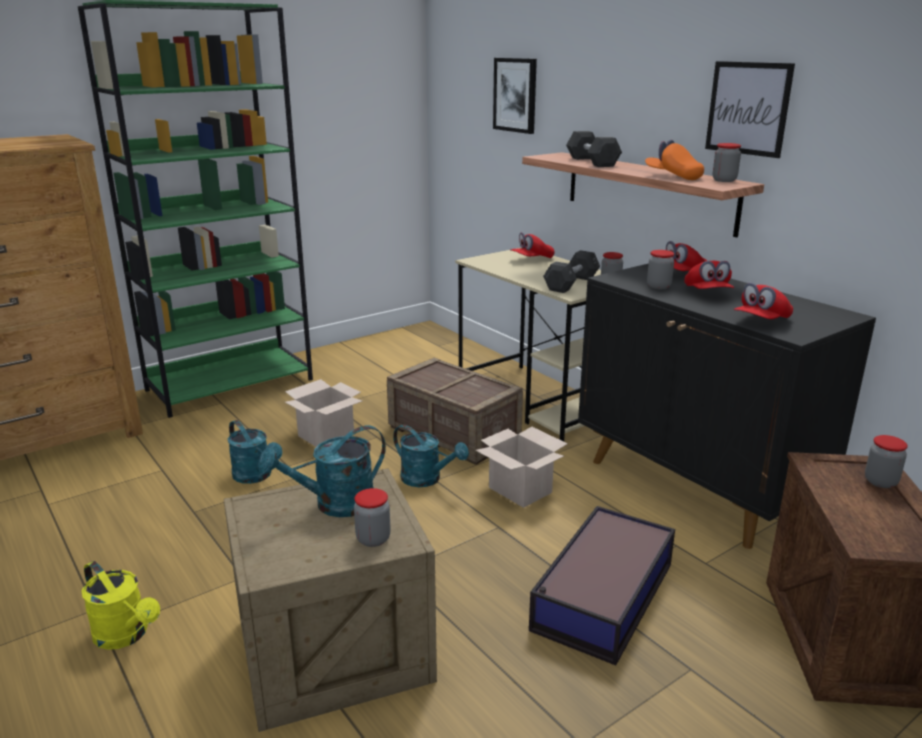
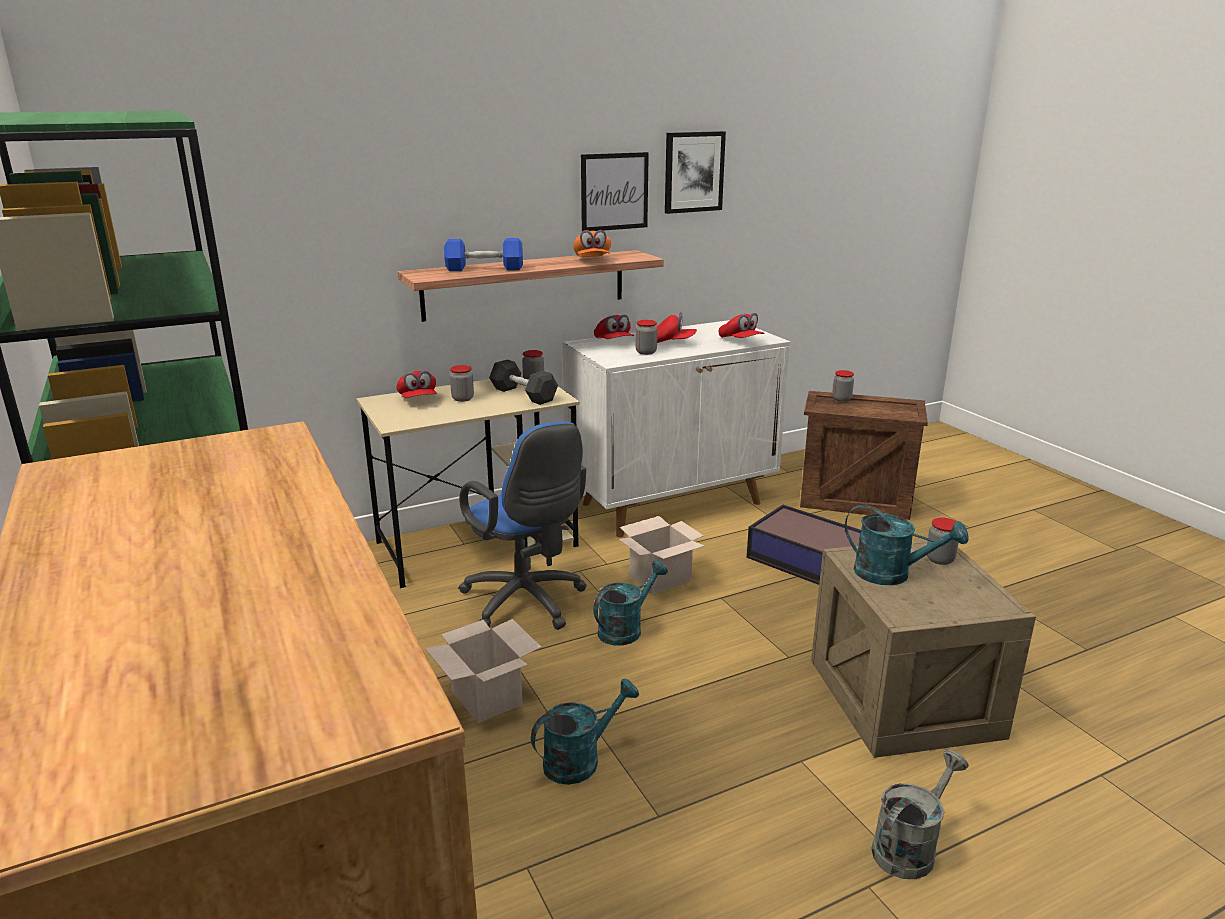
camera: 80 degrees left, 0 degrees up
(126, 635) = (909, 846): yellow watering can -> grey watering can
(335, 505) = (892, 574): turquoise watering can -> turquoise watering can turned 45 degrees counterclockwise
(452, 433) = (527, 604): crate -> blue office chair
(515, 95) = (298, 215): picture -> picture (693, 172)
(592, 162) = (484, 269): grey dumbbell -> blue dumbbell
(673, 177) = (592, 260): orange cap -> orange cap turned 60 degrees counterclockwise
(696, 486) = (673, 503): black cabinet -> white cabinet
(724, 180) = (617, 254): jar -> jar (462, 399)

